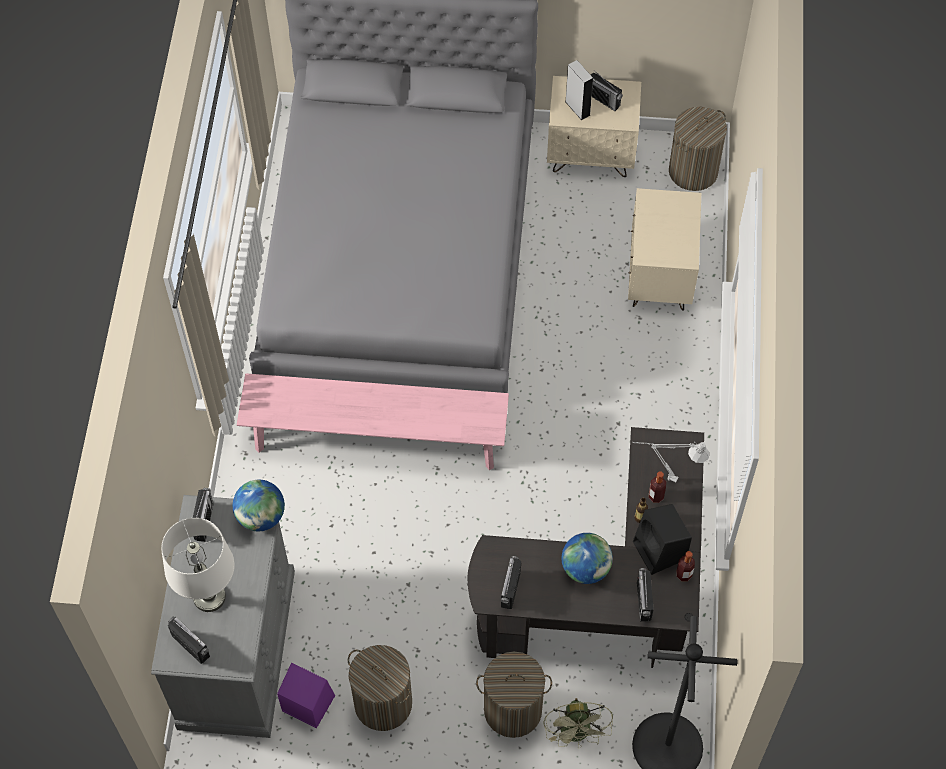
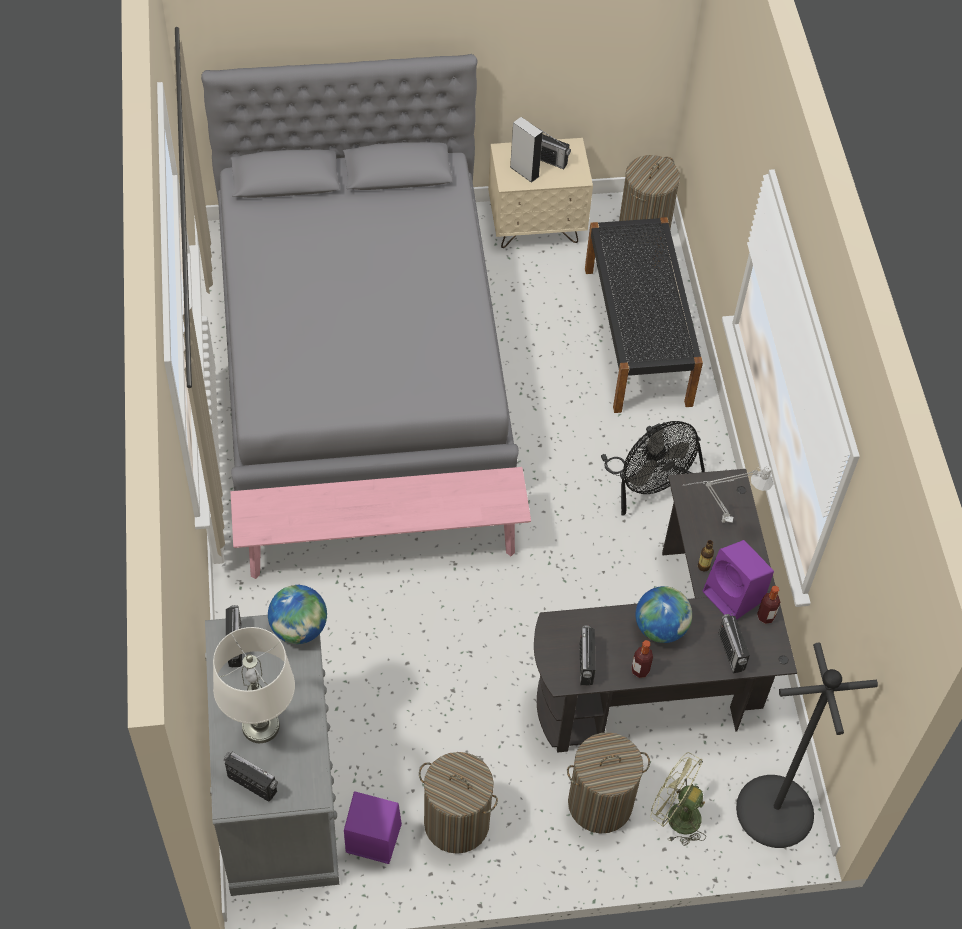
camera: 15 degrees left, 5 degrees down
(577, 734) = (676, 816): green fan -> green fan turned 135 degrees clockwise
(630, 422) = (646, 483): none -> black fan
(656, 496) = (714, 541): bottle -> bottle (640, 670)
(659, 278) = (638, 335): beige nightstand -> black bench
(660, 551) = (734, 597): black speaker -> purple speaker

